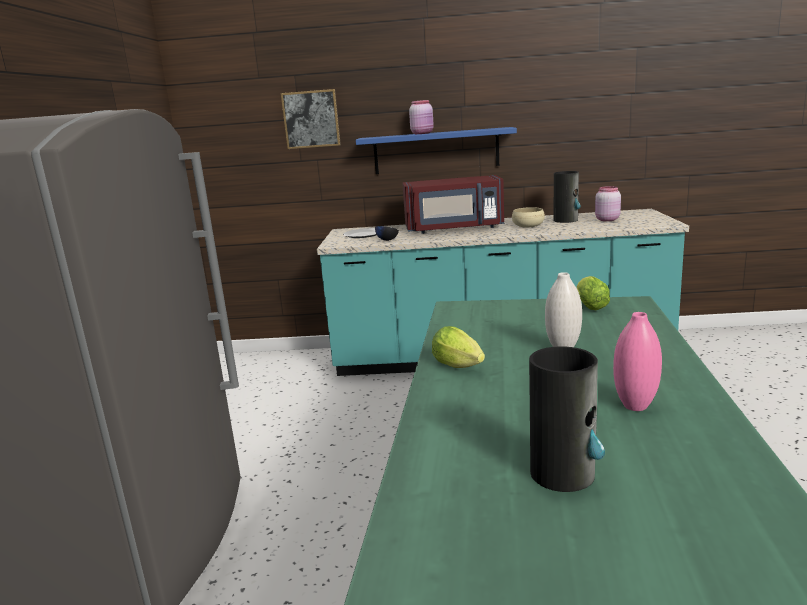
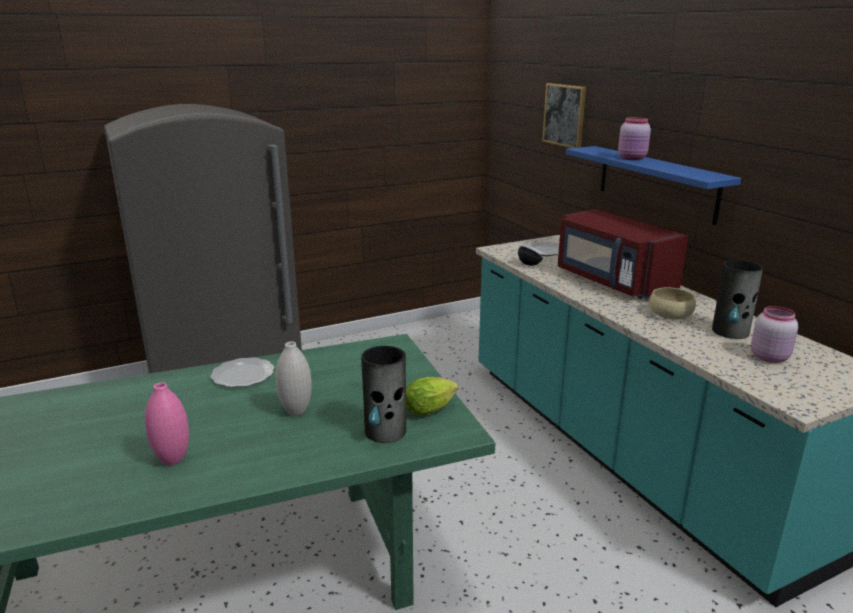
camera: 60 degrees right, 5 degrees up
(460, 367) = (244, 375): lettuce -> plate
(563, 473) = (65, 442): vase -> vase (385, 431)

